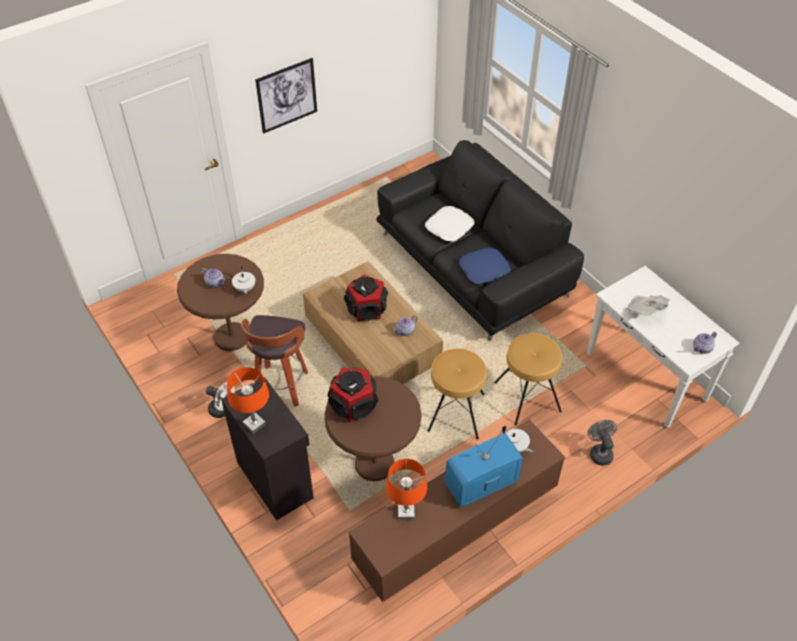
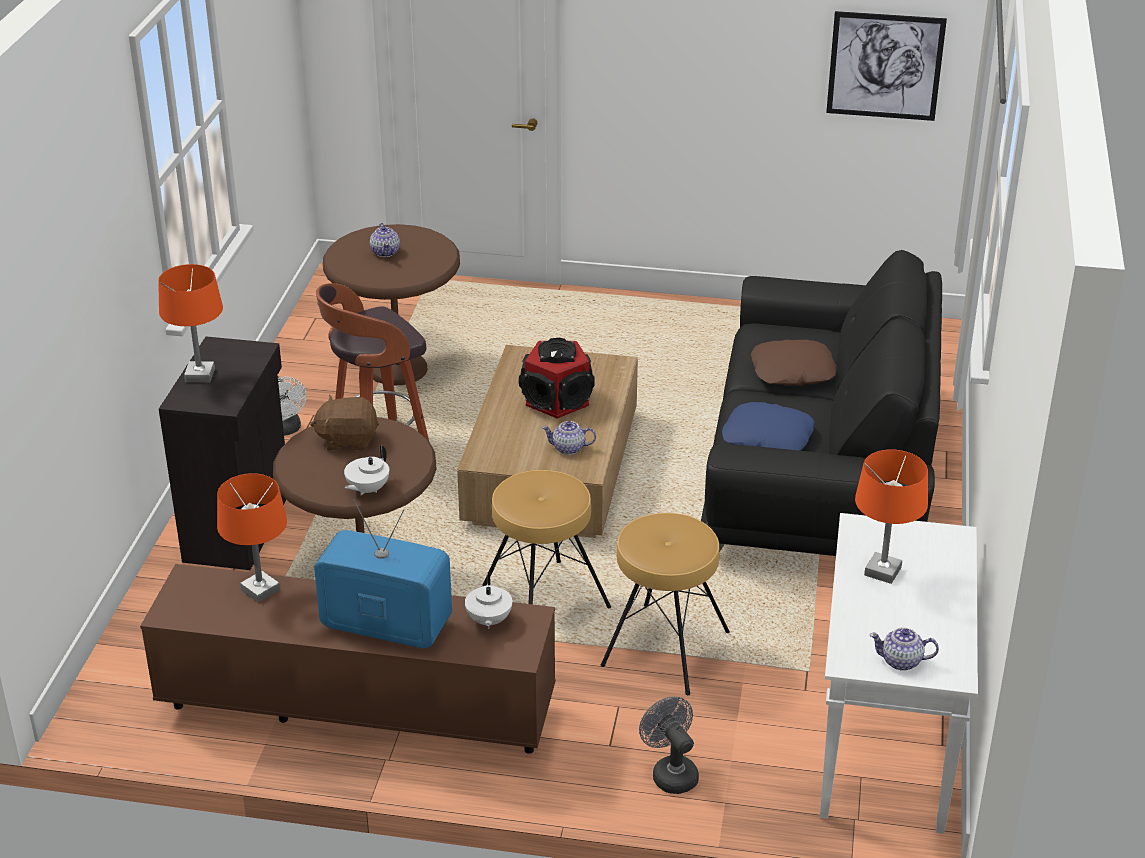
camera: 45 degrees right, 15 degrees down
(244, 289) = (407, 274): white teapot -> white teapot (367, 489)
(287, 95) = (678, 70): picture -> picture (885, 66)
(354, 404) = (347, 440): speaker -> brown plush toy
(449, 228) = (792, 372): white pillow -> brown pillow
(599, 452) = (670, 773): grey fan -> grey fan turned 60 degrees counterclockwise
(645, 311) = (882, 571): newspaper -> orange table lamp

